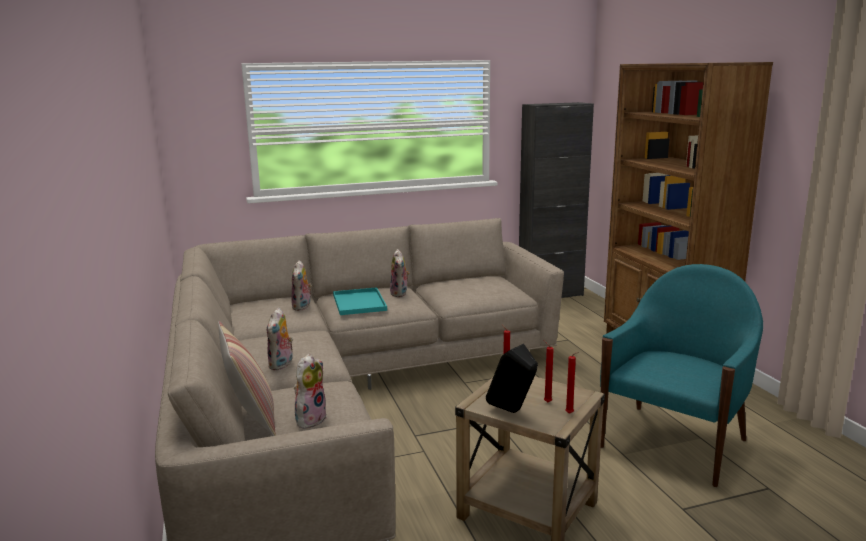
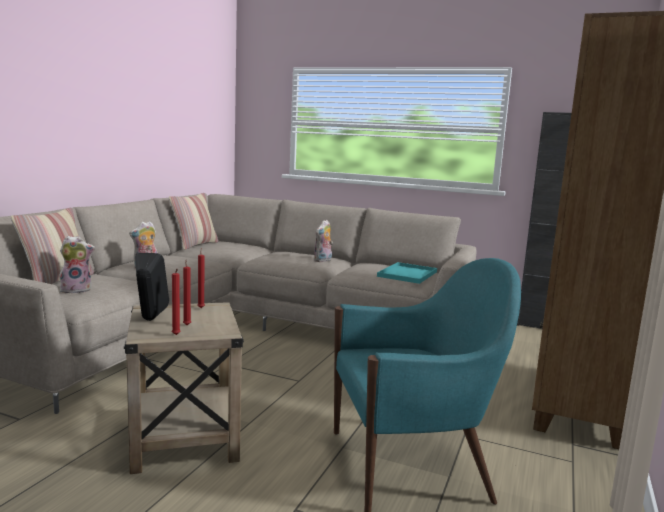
camera: 40 degrees right, 5 degrees down
(232, 317) = (195, 245): none -> pillow
(302, 307) = (244, 250): plush toy -> none
(358, 302) = (281, 256): turquoise tray -> turquoise tray (407, 274)

